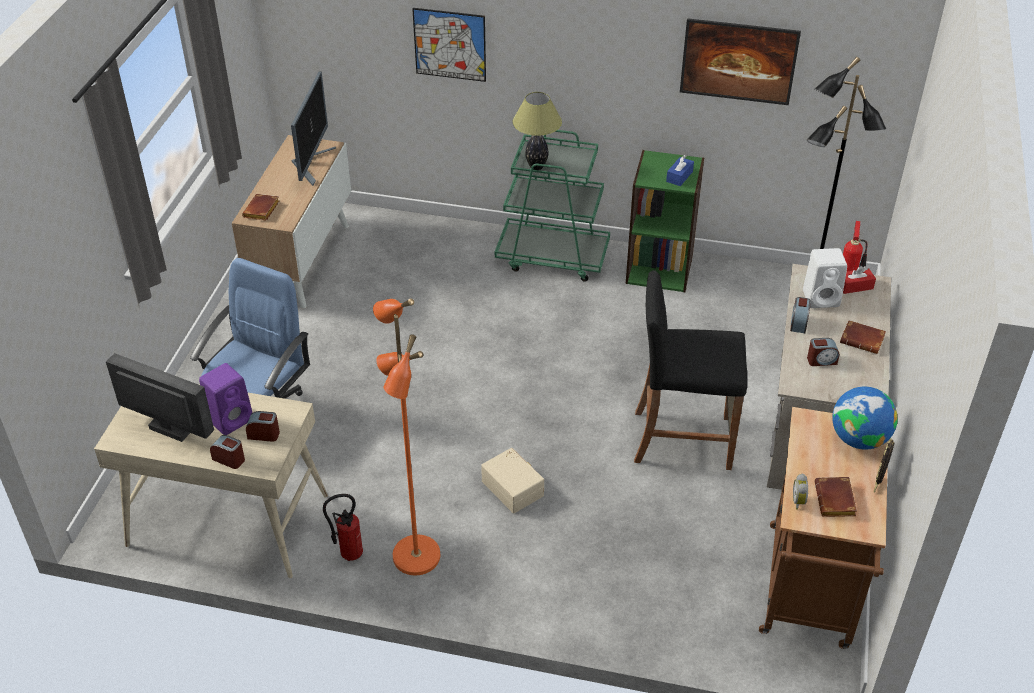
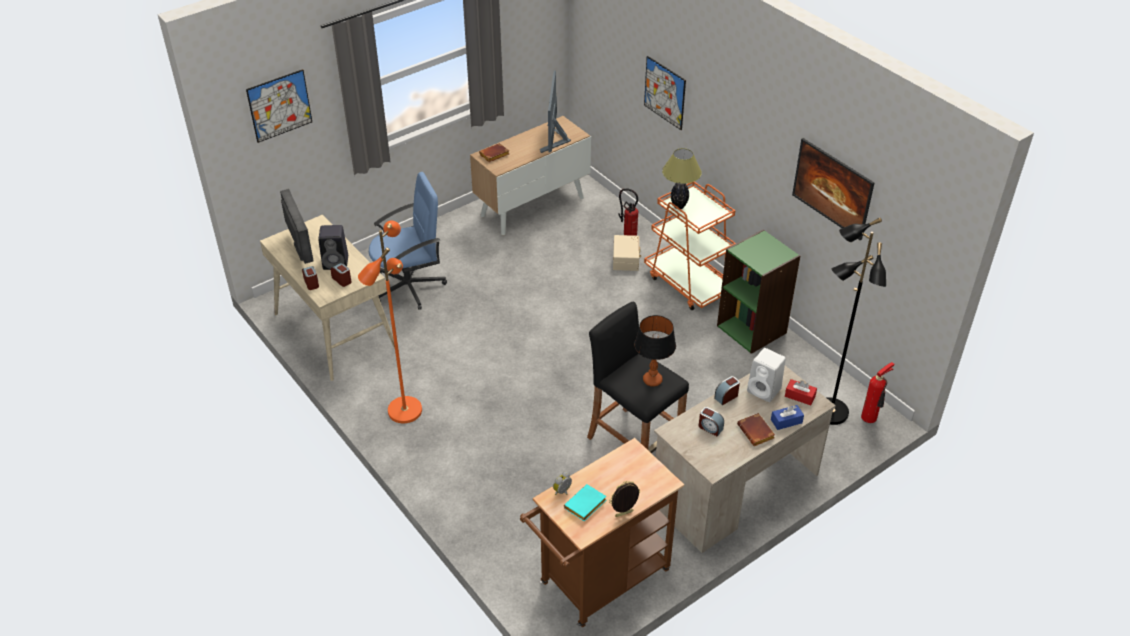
camera: 40 degrees right, 0 degrees up
(44, 243) = (279, 105): none -> picture
(231, 418) = (336, 262): purple speaker -> black speaker
(311, 164) = (555, 140): monitor -> monitor turned 135 degrees clockwise
(348, 554) = (372, 387): fire extinguisher -> fire extinguisher (628, 235)
(513, 487) = (500, 407): beige storage box -> beige storage box (626, 259)
(553, 257) = (689, 283): green cart -> orange cart
(679, 176) = (765, 259): blue tissue box -> blue tissue box (786, 421)
(714, 348) = (652, 380): none -> table lamp
(836, 501) = (585, 506): brown book -> turquoise book
(858, 439) = (649, 481): globe -> none

